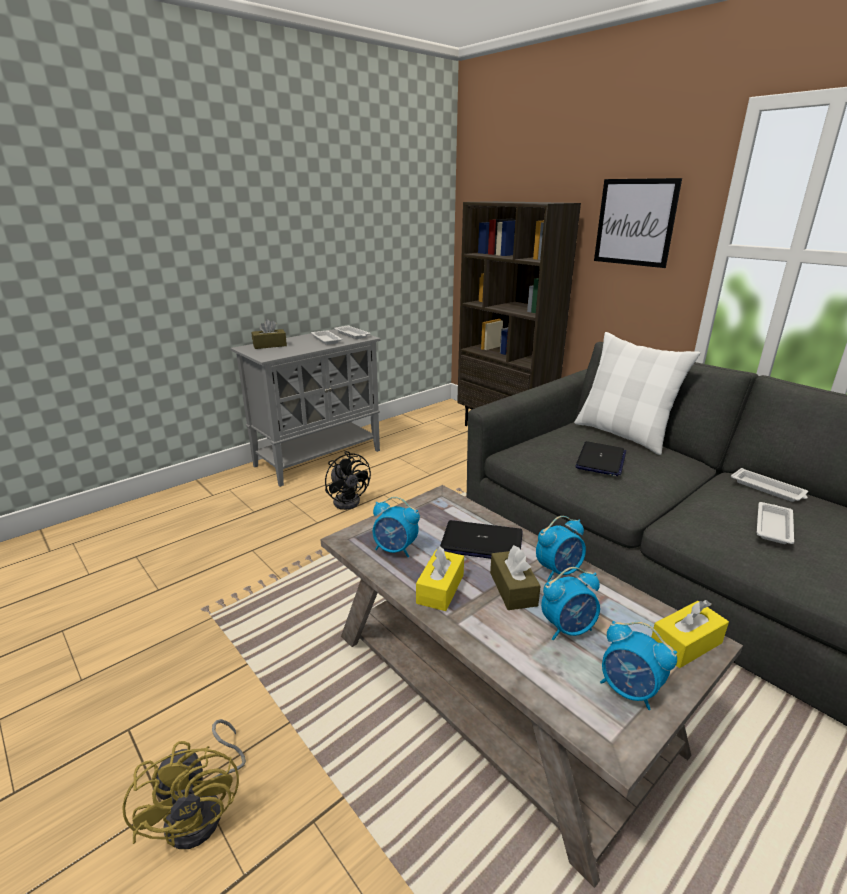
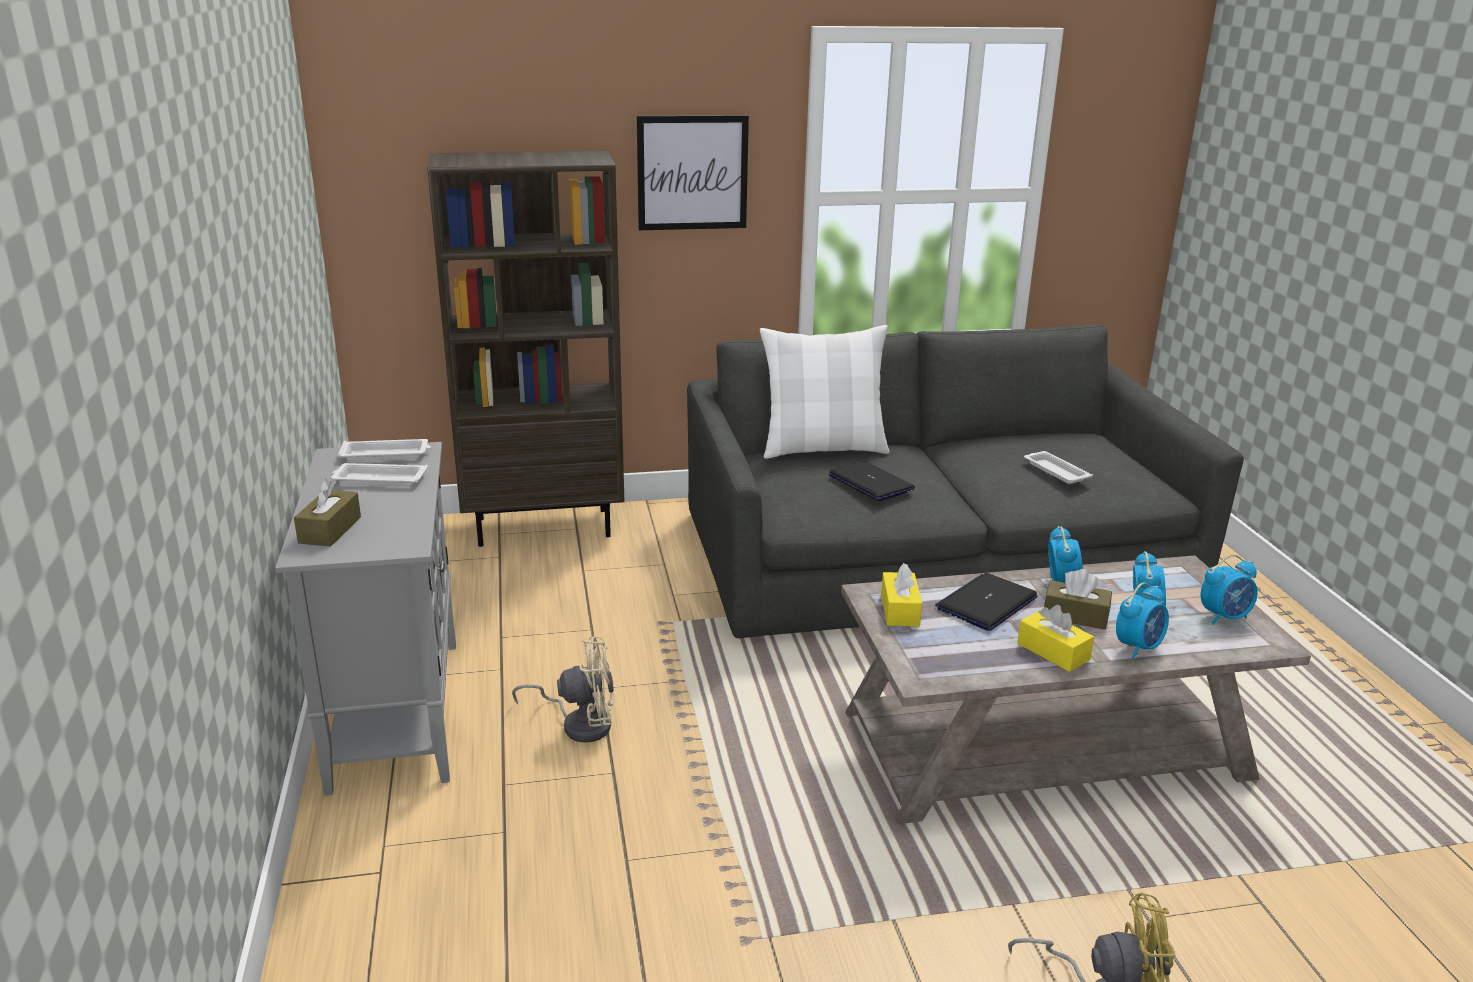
camera: 60 degrees left, 0 degrees up
(349, 500) = (580, 723): black fan -> beige fan
(395, 549) = (964, 655): alarm clock -> alarm clock (1138, 647)
(685, 644) = (1184, 574): yellow tissue box -> yellow tissue box (900, 610)
(768, 489) = (997, 443): white tray -> none

